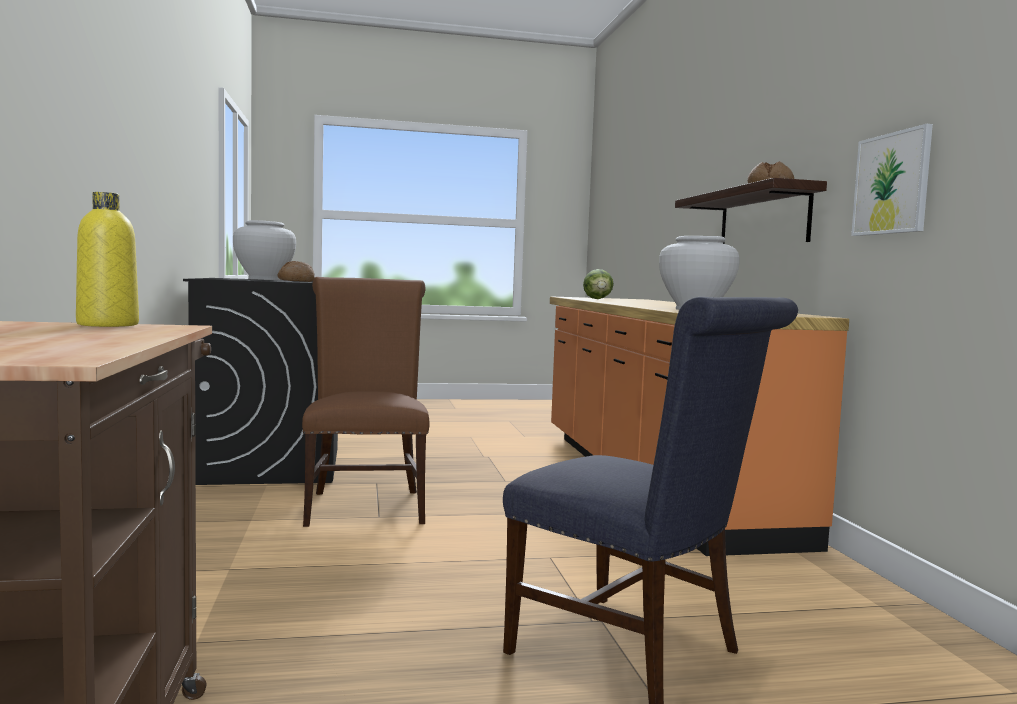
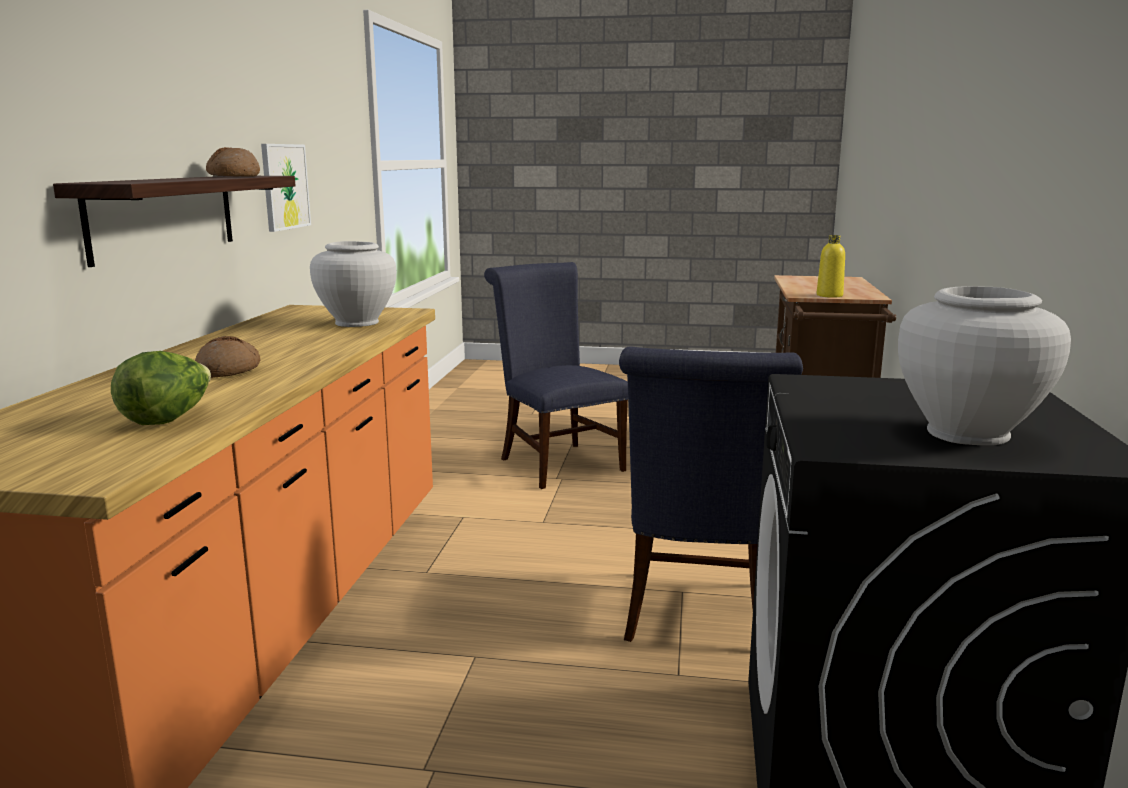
camera: 160 degrees left, 10 degrees up
(296, 281) = (858, 397): bread -> bread (229, 370)
(365, 504) = (697, 617): brown chair -> blue chair

